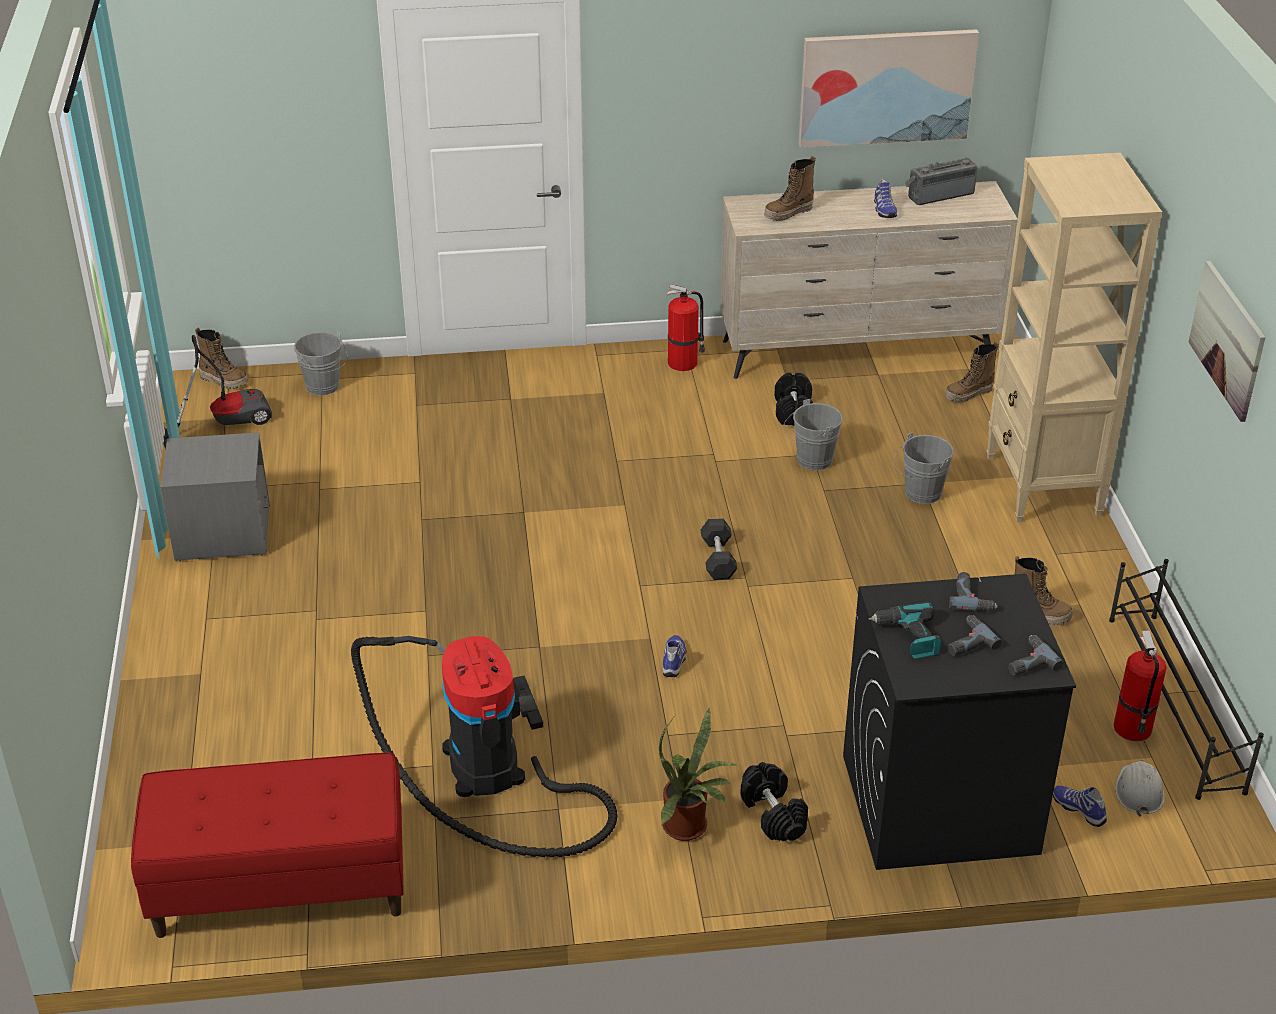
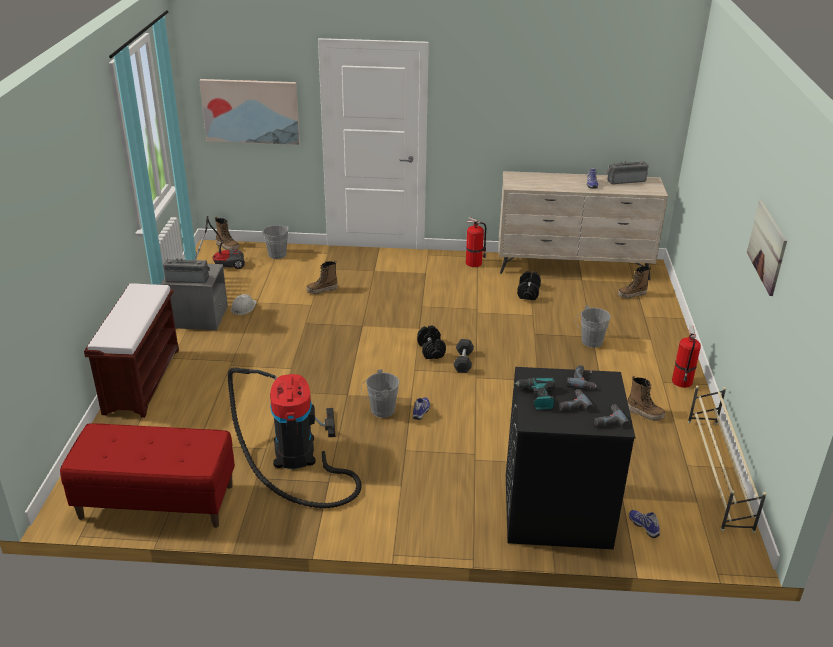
camera: 10 degrees right, 5 degrees down
(167, 668) = (142, 380): none -> brown bench
(207, 470) = (188, 278): none -> radio
(689, 828) = (401, 503): potted plant -> none
(774, 814) = (454, 502): black dumbbell -> black dumbbell (431, 350)
(788, 213) = (537, 182): boot -> boot (322, 290)
(810, 461) = (531, 318): grey bucket -> grey bucket (380, 410)
(886, 87) = (599, 116): picture -> picture (251, 111)
(1043, 487) = (664, 346): beige bookcase -> none
(1133, 729) = (689, 484): fire extinguisher -> fire extinguisher (682, 382)
(1138, 791) = (684, 521): white hard hat -> white hard hat (243, 308)
(1174, 703) = (718, 473): black shoe rack -> beige shoe rack

